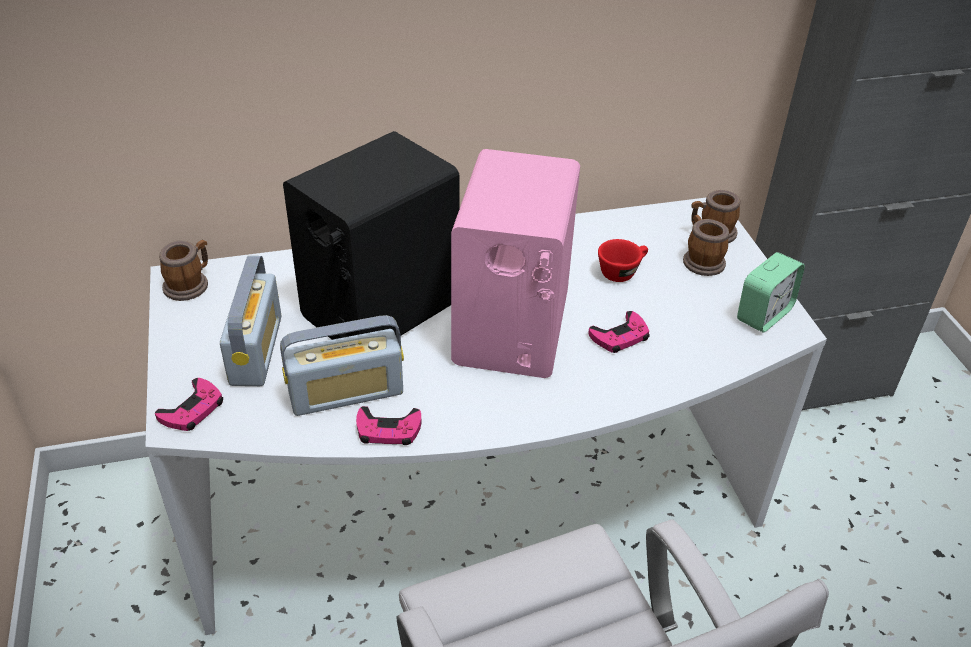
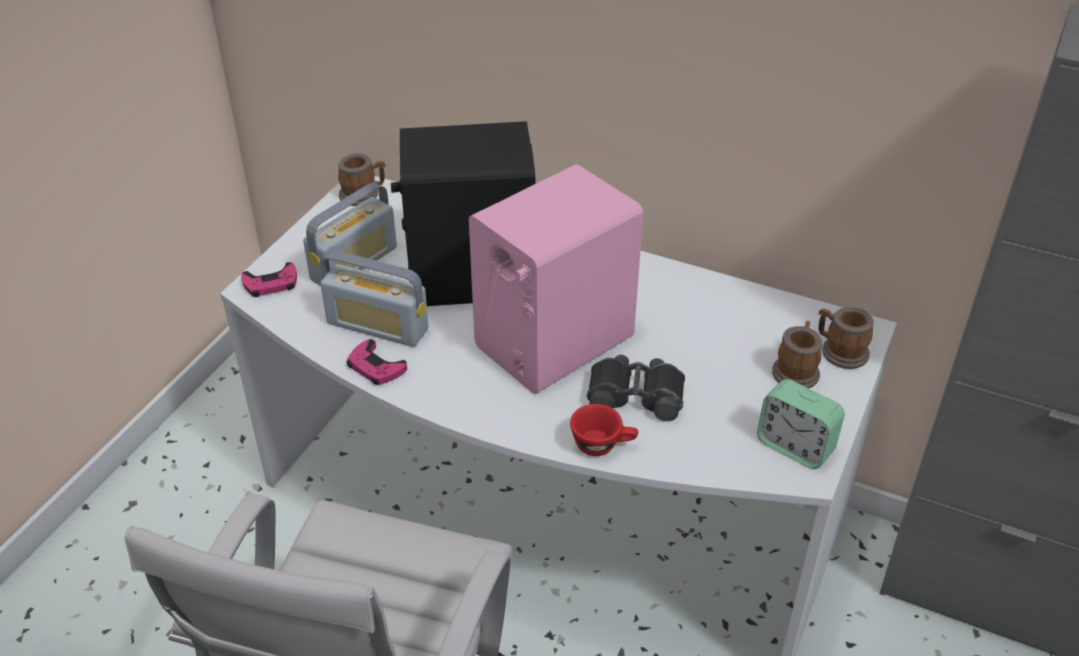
camera: 40 degrees right, 0 degrees up
(620, 337) = (635, 395): pink game controller -> black binoculars
(622, 271) = (706, 343): red cup -> red cup (603, 444)
(764, 315) = (795, 446): alarm clock -> alarm clock turned 45 degrees clockwise

